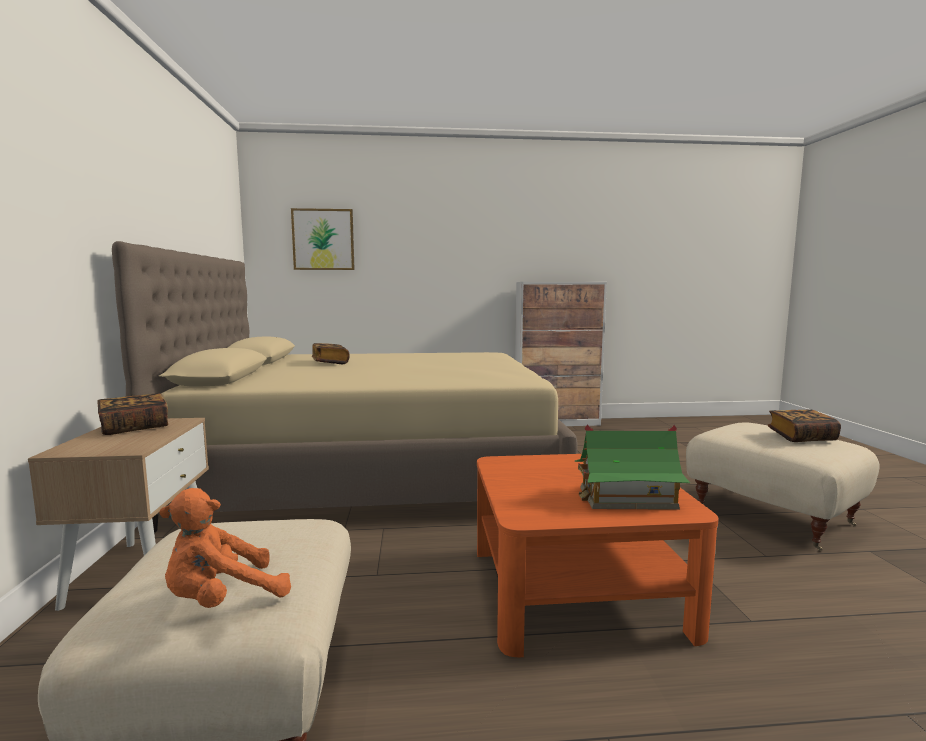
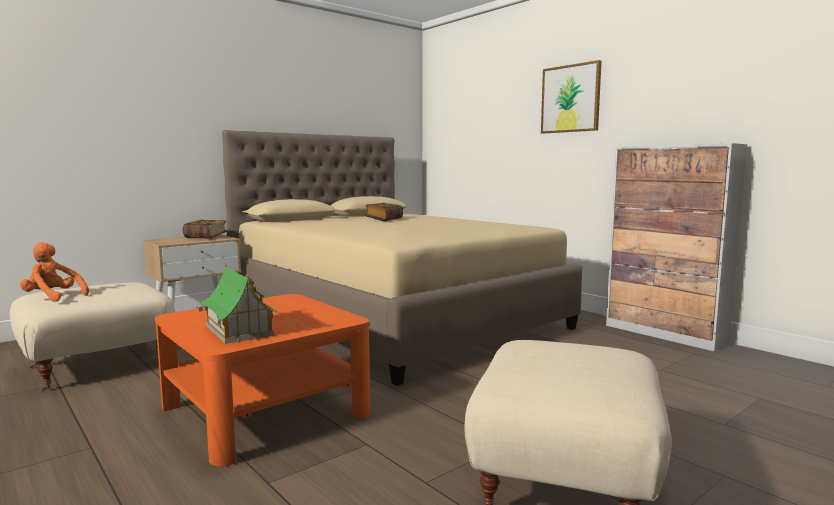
camera: 55 degrees right, 0 degrees up
(323, 239) = (467, 113): picture -> picture (570, 99)
(801, 437) = (578, 372): book -> none

